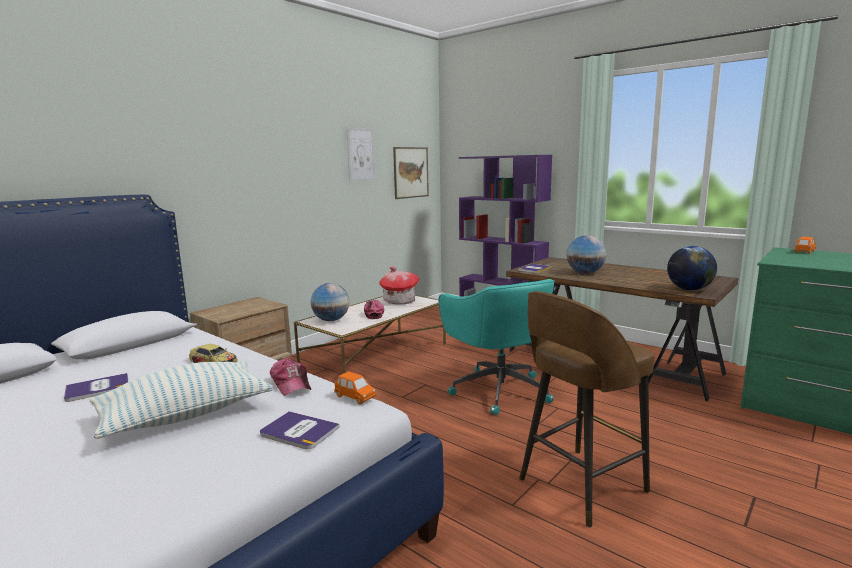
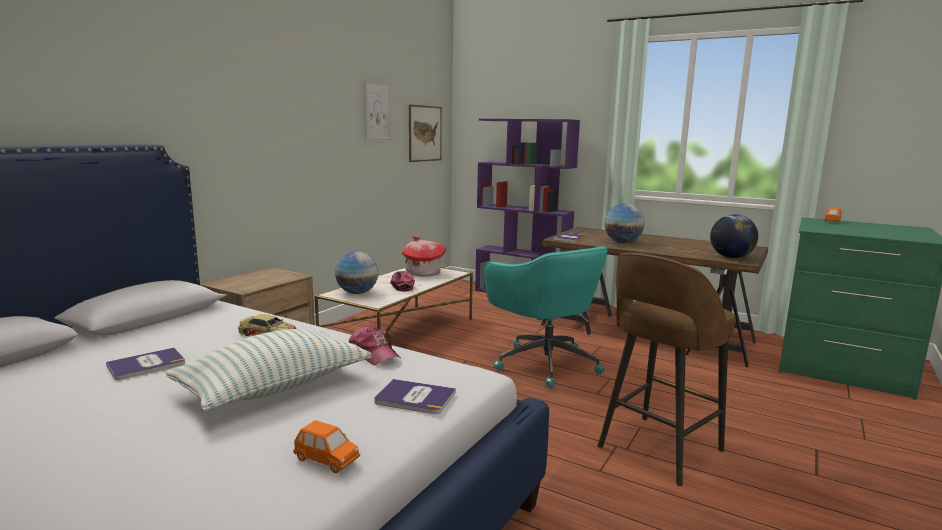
camera: 10 degrees left, 0 degrees up
(355, 397) = (452, 364): orange toy car -> orange toy car (326, 460)

